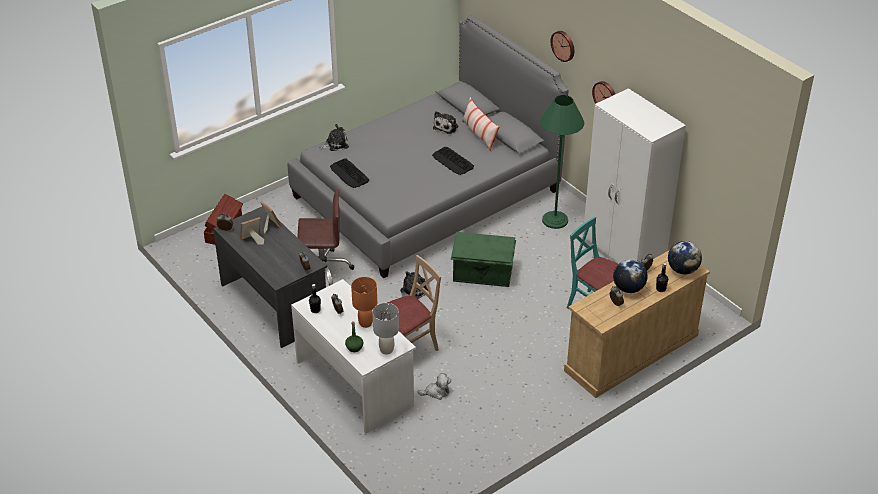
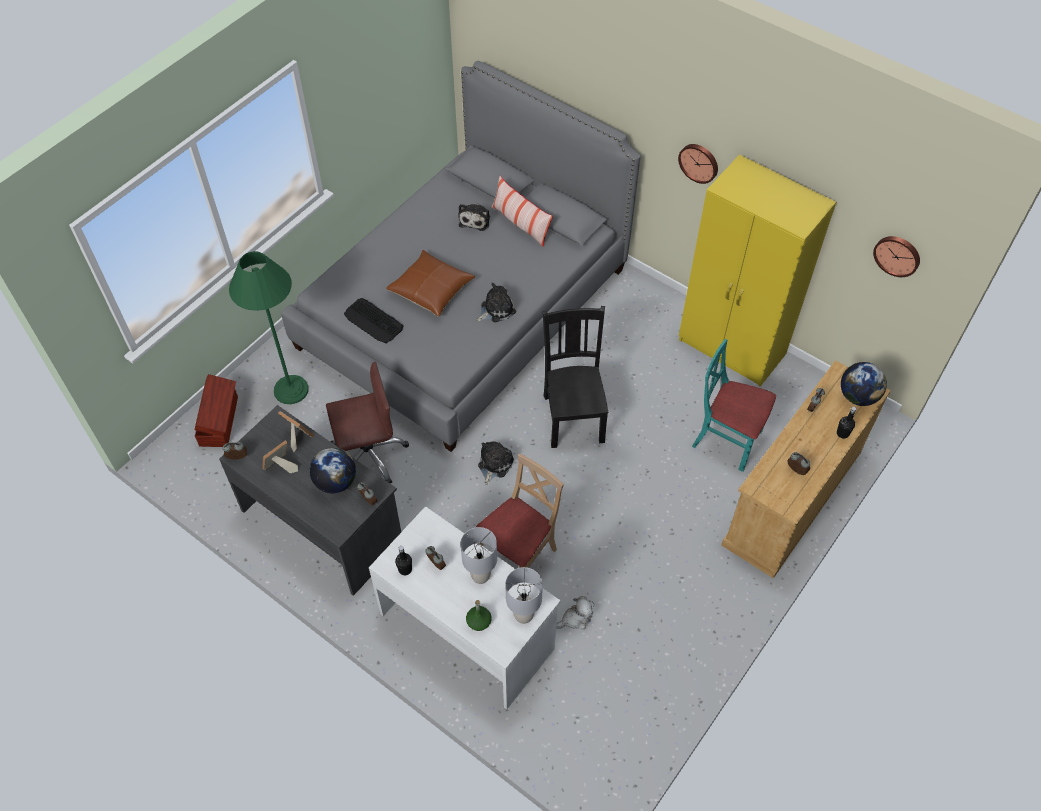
camera: 15 degrees left, 15 degrees up
(335, 144) = (340, 276): plush toy -> plush toy (496, 309)
(365, 323) = (480, 576): orange table lamp -> grey table lamp
(398, 163) = (431, 290): none -> brown pillow
(453, 161) = (501, 273): keyboard -> none
(483, 273) = (573, 416): green storage box -> black chair
(555, 220) = (634, 315): green floor lamp -> green floor lamp (291, 390)
(563, 45) = (629, 98): wall clock -> wall clock (897, 255)
(623, 253) = (732, 348): white wardrobe -> yellow wardrobe
(628, 288) = (803, 441): globe -> globe (335, 482)

